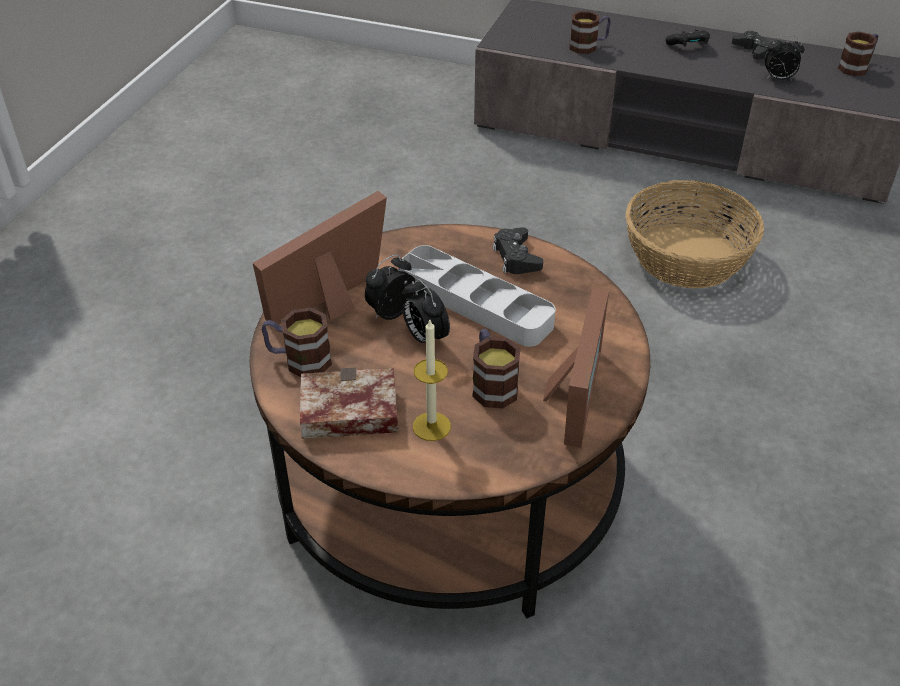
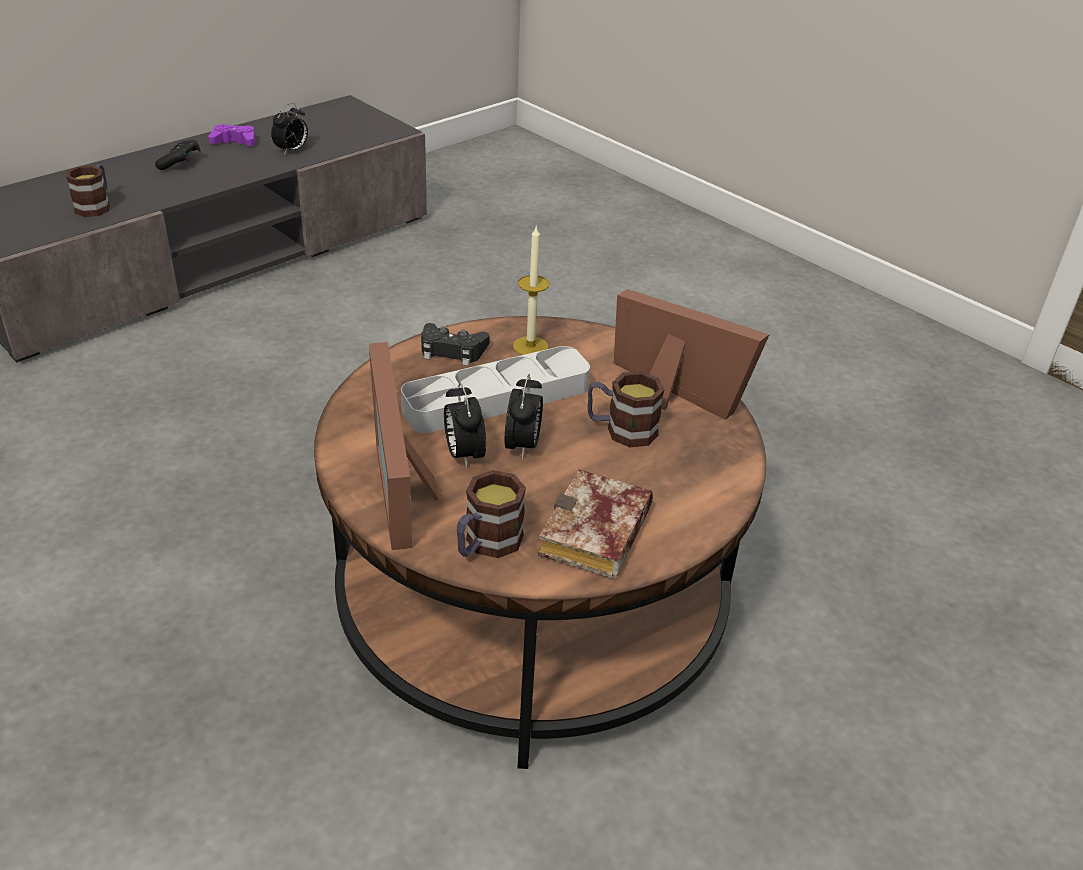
camera: 65 degrees left, 5 degrees down
(425, 337) = (523, 446): alarm clock -> alarm clock turned 75 degrees counterclockwise
(431, 426) = (653, 486): candle -> candle (530, 346)
(687, 256) = (378, 332): basket -> none
(753, 51) = (234, 142): black game controller -> purple game controller
(856, 67) = (324, 117): mug -> none

